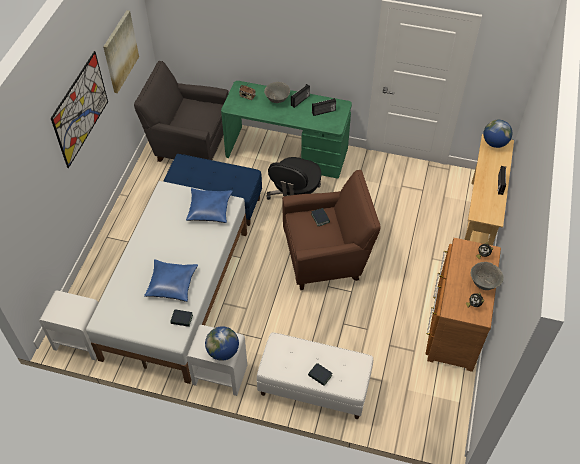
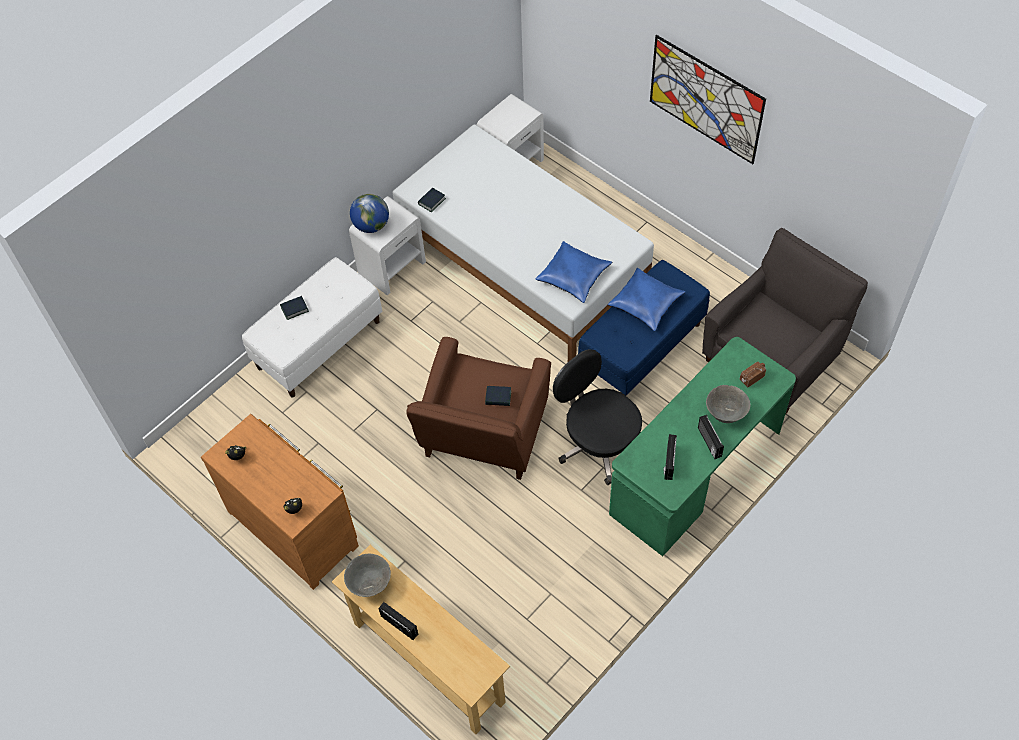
camera: 120 degrees right, 5 degrees up
(120, 51) = (814, 171): picture -> none
(171, 284) = (484, 206): blue pillow -> blue pillow (646, 303)
(483, 283) = (257, 485): grey bowl -> grey bowl (370, 583)
(494, 143) = (480, 671): globe -> none

